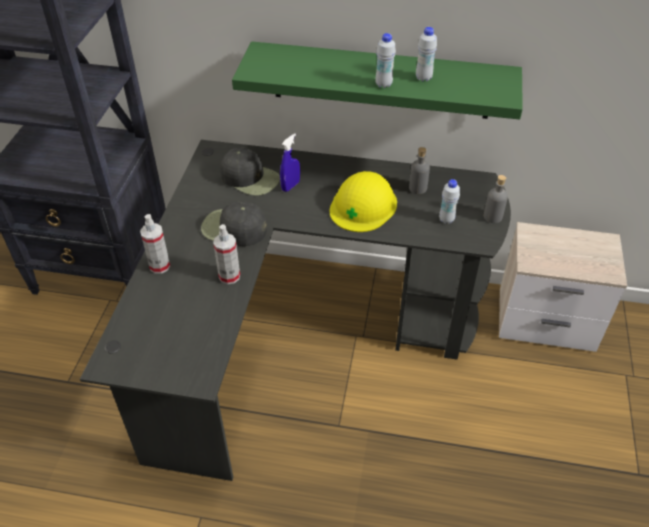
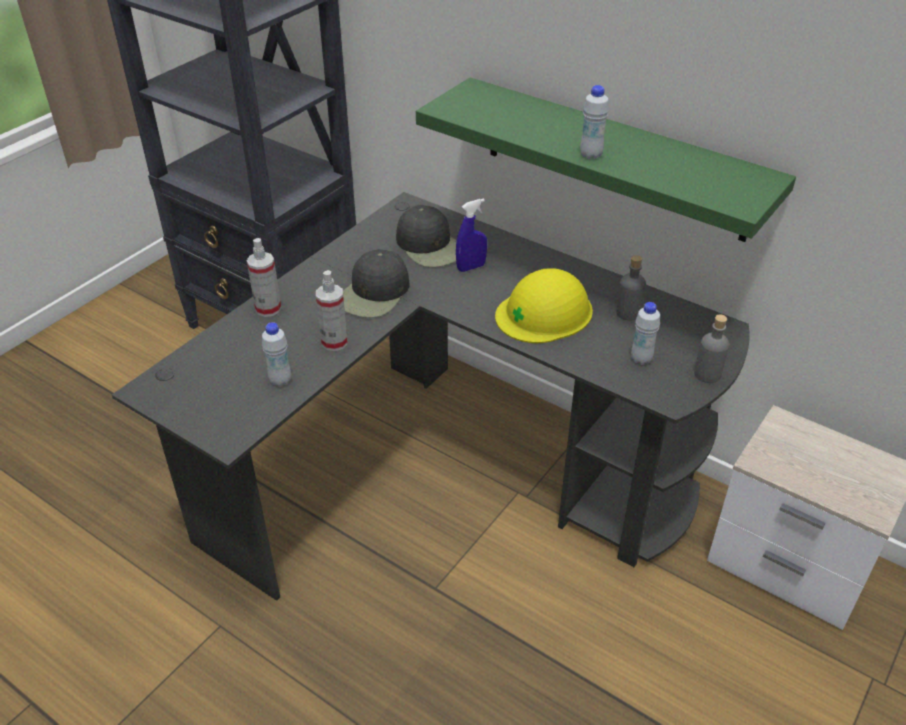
camera: 25 degrees right, 5 degrees down
(233, 228) = (374, 294): black cap -> black cap turned 105 degrees counterclockwise
(423, 78) = (648, 159): white bottle -> white bottle (280, 380)

